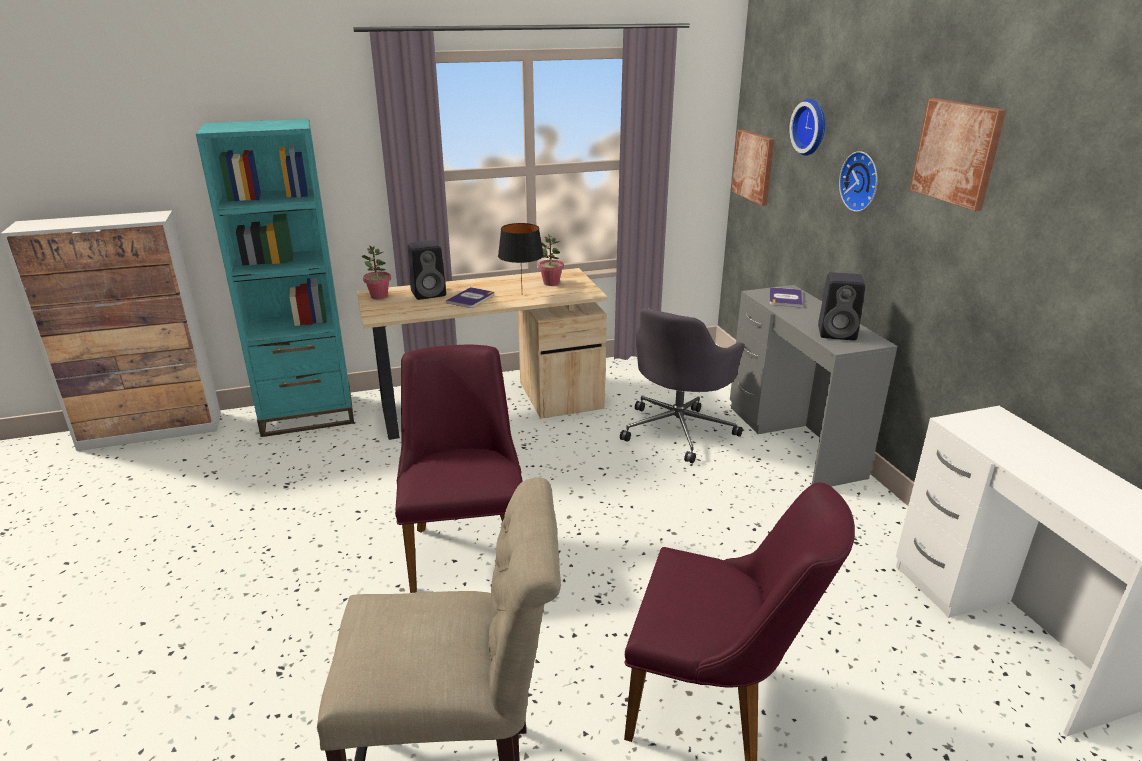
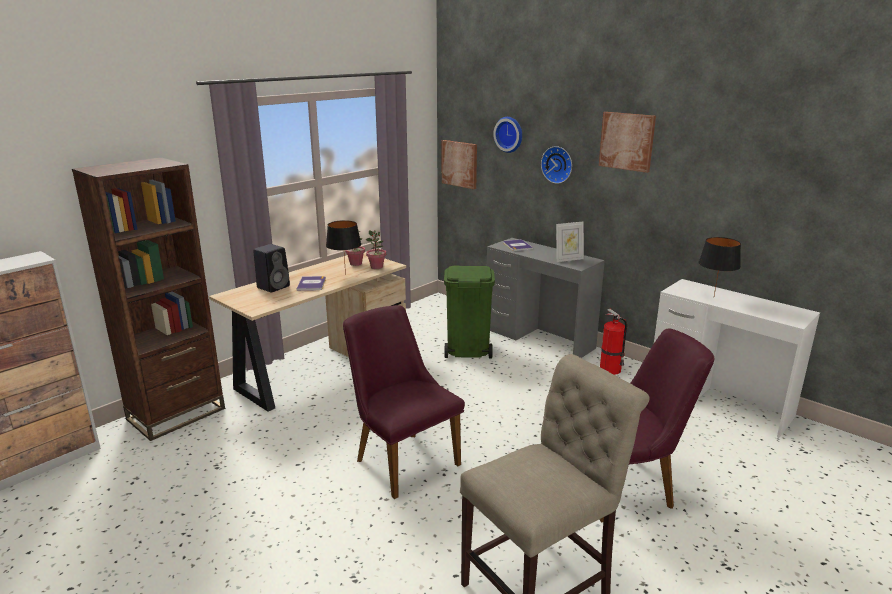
camera: 30 degrees left, 5 degrees down
(308, 415) = (176, 414): turquoise bookcase -> brown bookcase
(379, 296) = (235, 296): potted plant -> potted plant (376, 267)
(679, 430) = (467, 350): grey office chair -> green trash can
(838, 333) = (568, 259): black speaker -> picture frame
(862, 518) = (611, 370): none -> fire extinguisher
(1020, 452) = (714, 297): none -> black table lamp

